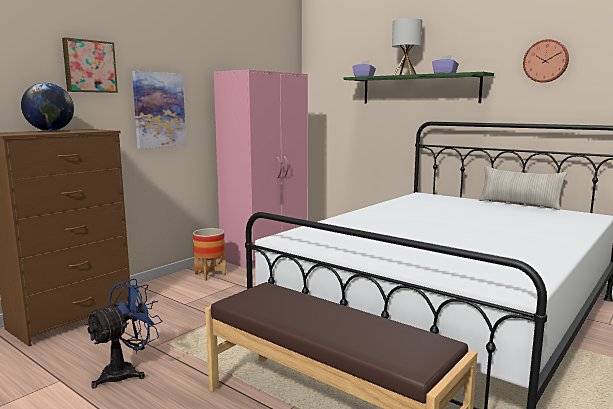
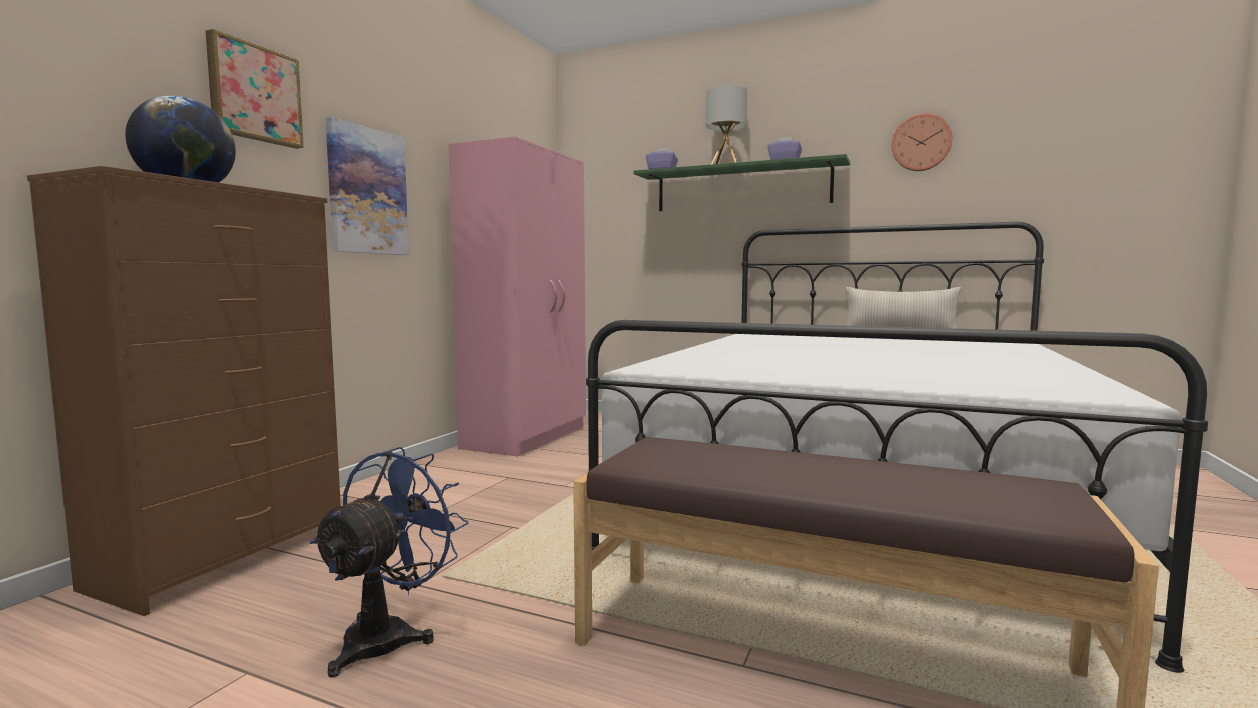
camera: 15 degrees left, 5 degrees down
(210, 274) = (453, 468): planter -> none

